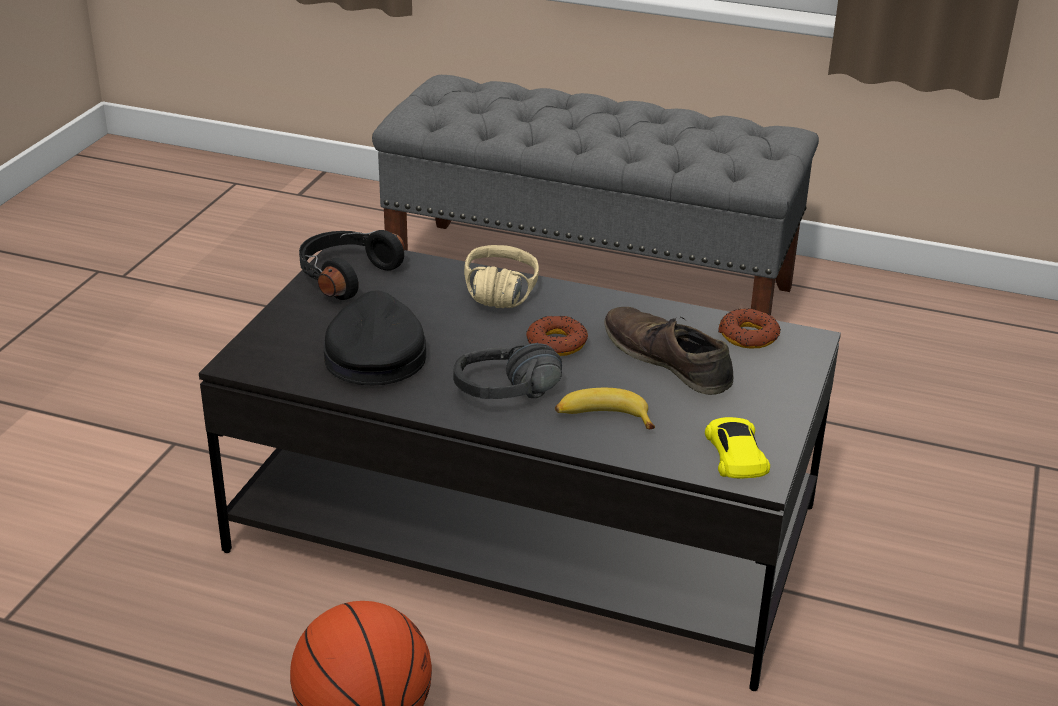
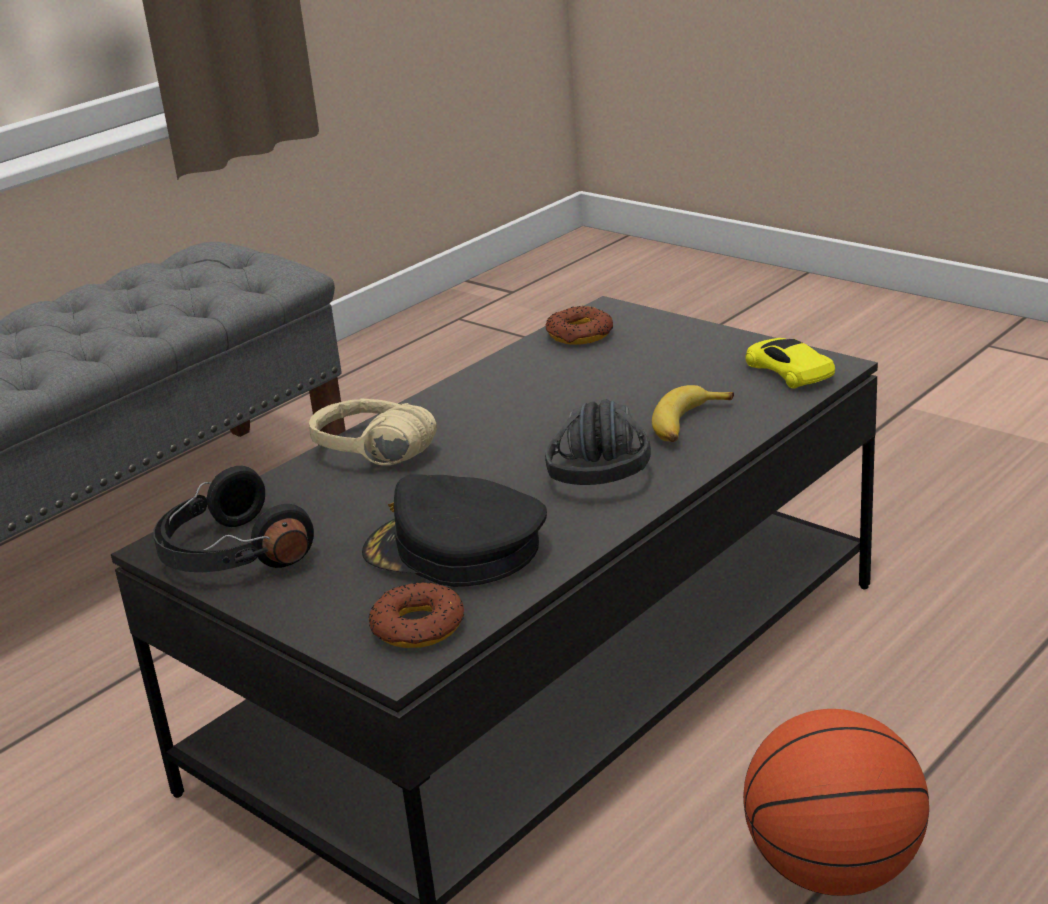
camera: 65 degrees left, 5 degrees down
(556, 343) = (518, 431): donut -> donut (417, 626)
(667, 360) = (597, 378): brown shoe -> none
(735, 454) = (787, 370): yellow toy car -> yellow toy car turned 45 degrees clockwise

